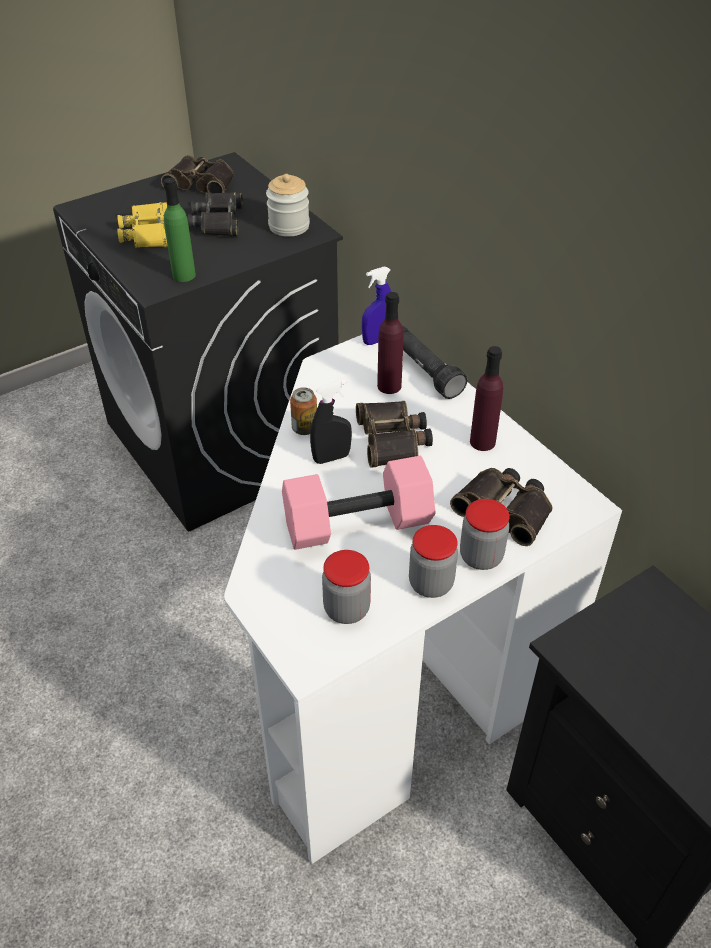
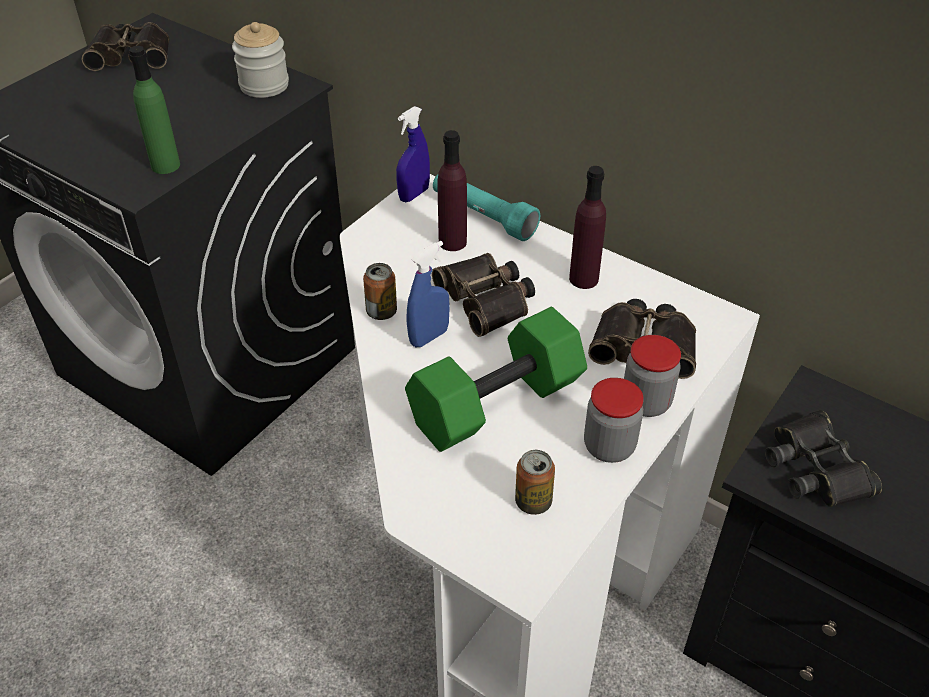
camera: 20 degrees left, 0 degrees up
(148, 233) = (94, 125): yellow binoculars -> none
(218, 221) = (175, 95): black binoculars -> black binoculars (816, 468)
(331, 457) = (429, 337): black spray bottle -> blue spray bottle
(346, 609) = (533, 502): jar -> can
(358, 522) = (496, 400): pink dumbbell -> green dumbbell
(425, 370) = (483, 216): black flashlight -> turquoise flashlight

